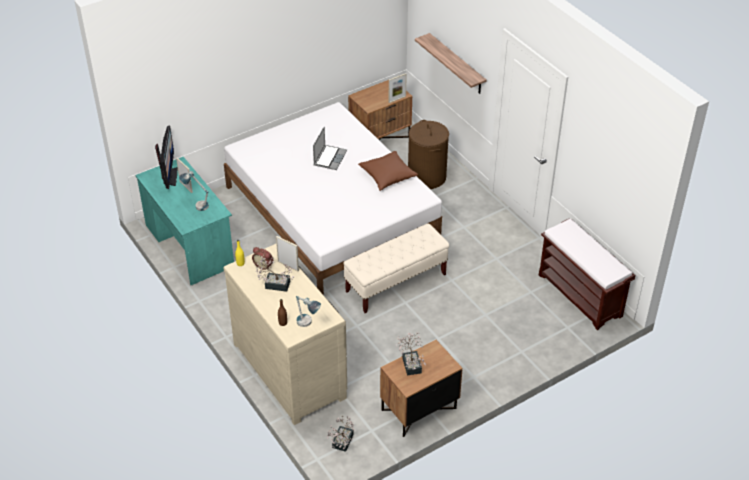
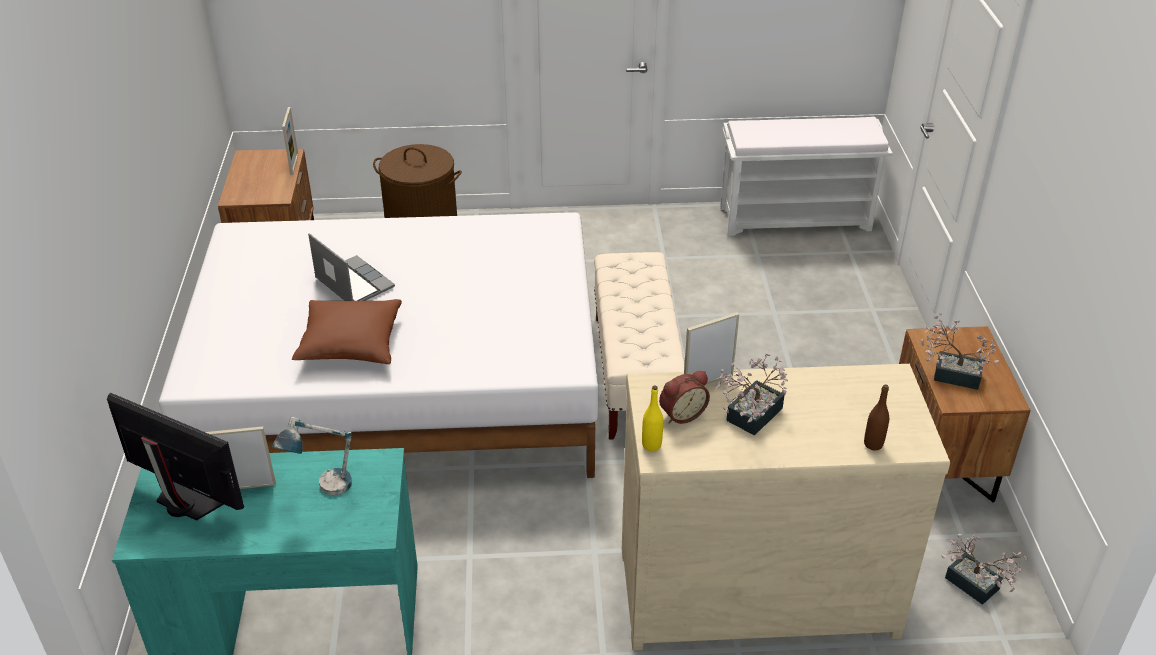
camera: 60 degrees left, 5 degrees down
(308, 325) = (898, 412): table lamp -> none
(387, 176) = (467, 240): brown pillow -> brown pillow (350, 344)
(456, 64) = (380, 30): shelf -> none
(581, 295) = (796, 218): brown bench -> white bench

